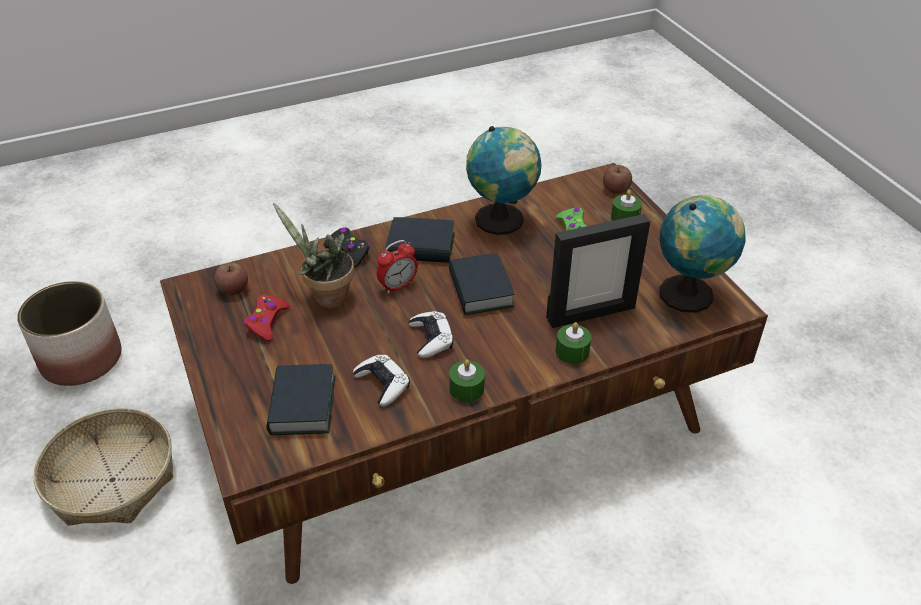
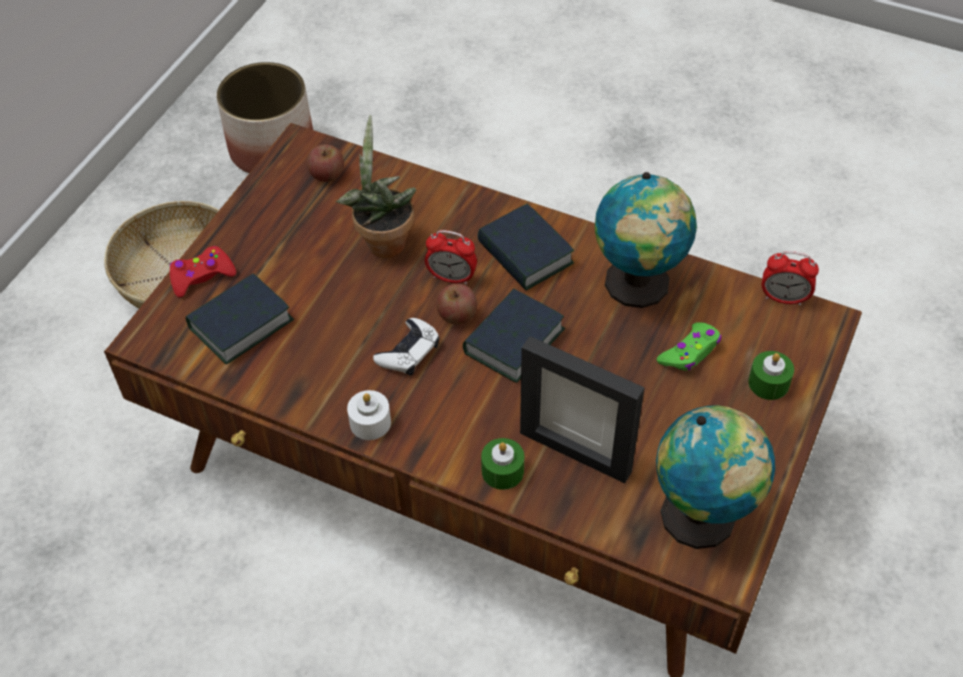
camera: 50 degrees right, 10 degrees up
(267, 322) = (311, 226): red game controller -> red game controller (201, 276)
(348, 252) = (459, 209): black game controller -> none
(382, 383) = (317, 358): white game controller -> none
(466, 389) = (370, 422): green candle -> white candle
(575, 179) = (784, 298): none -> alarm clock
(616, 189) = (811, 343): apple -> apple (457, 315)

